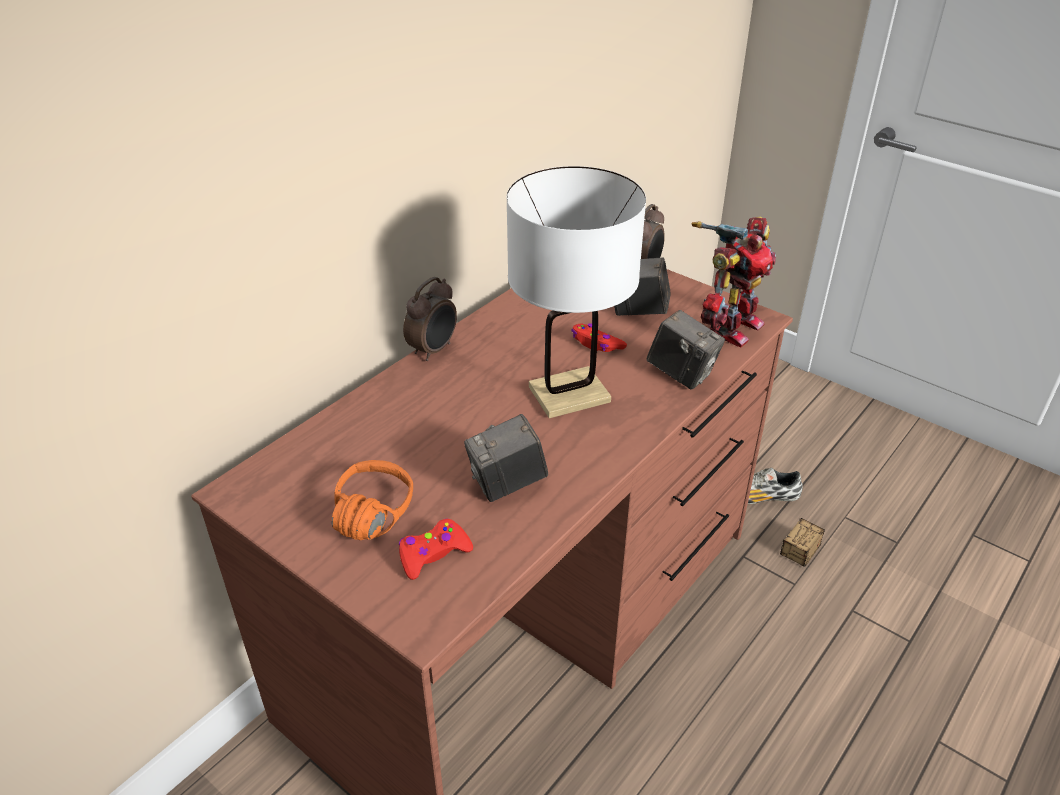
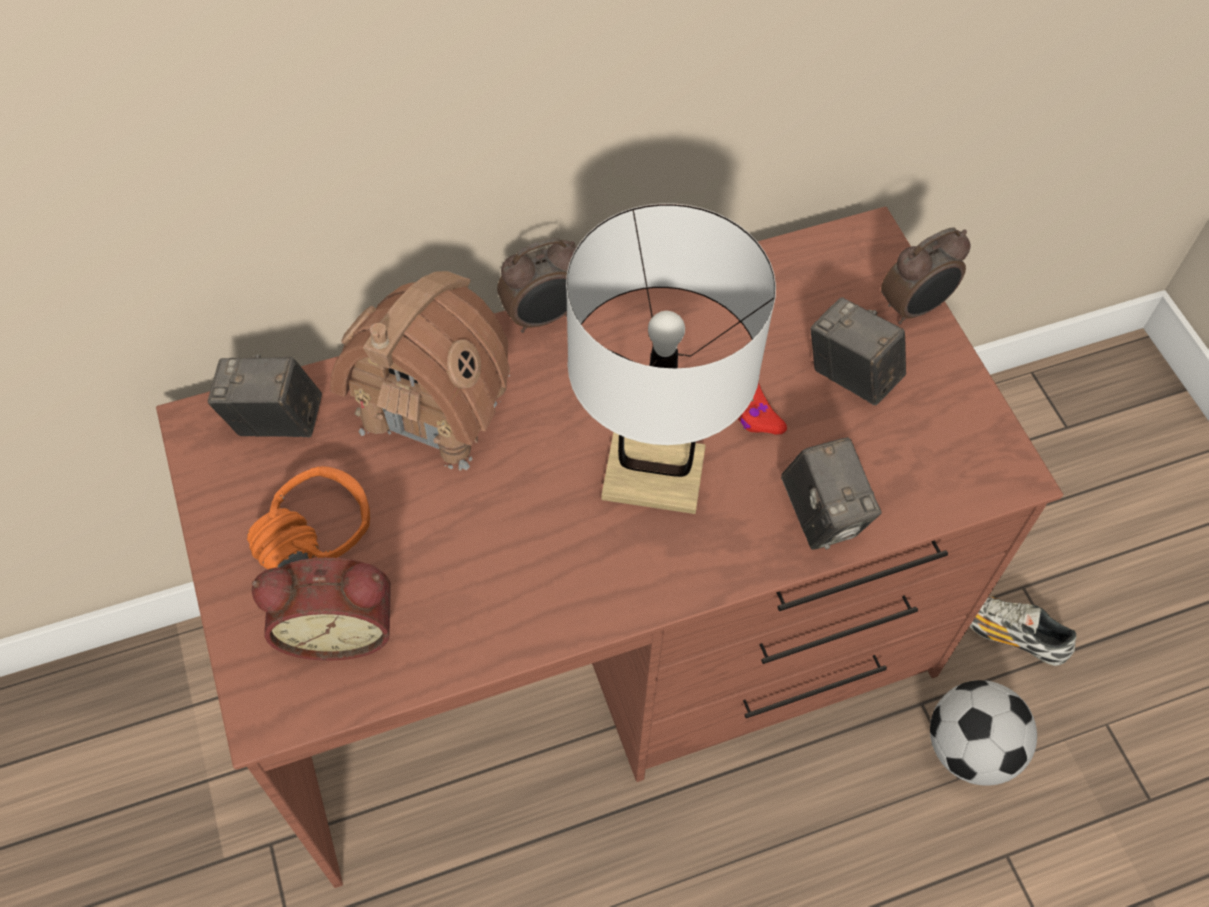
camera: 30 degrees right, 20 degrees up
(400, 416) = (435, 406): none -> toy house
(433, 554) = (338, 627): red game controller -> alarm clock
(507, 484) = (483, 573): camera -> camera (275, 422)
(730, 327) = (956, 468): toy robot -> none
(788, 566) = (970, 749): storage box -> football

